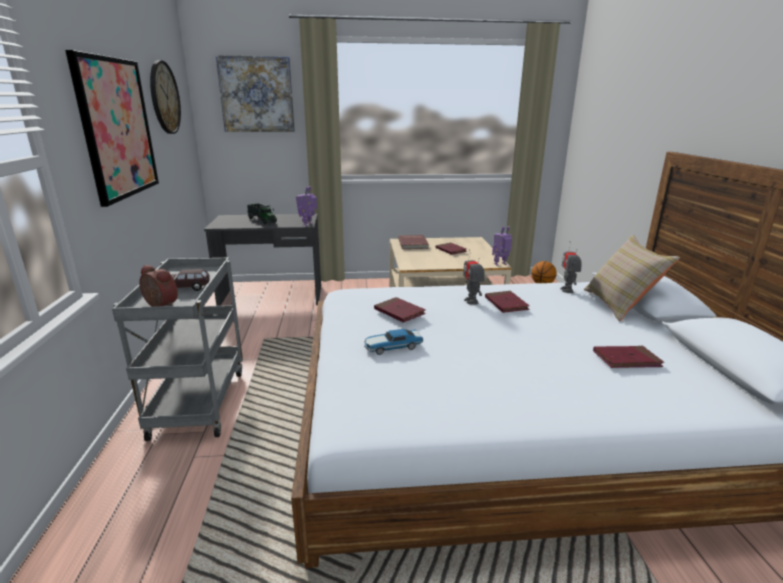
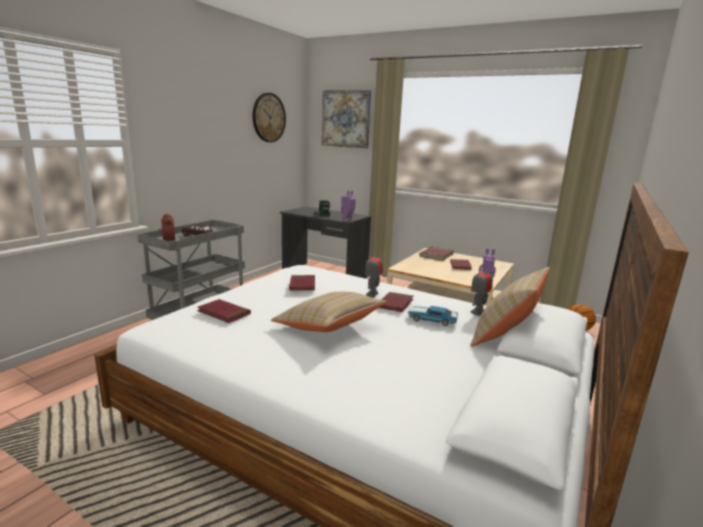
camera: 35 degrees right, 5 degrees down
(117, 128) = (206, 132): picture -> none
(392, 347) = (257, 301): toy car -> toy car (431, 320)
(505, 347) = (328, 327): none -> beige pillow
(626, 359) = (407, 370): red book -> red book (224, 313)

